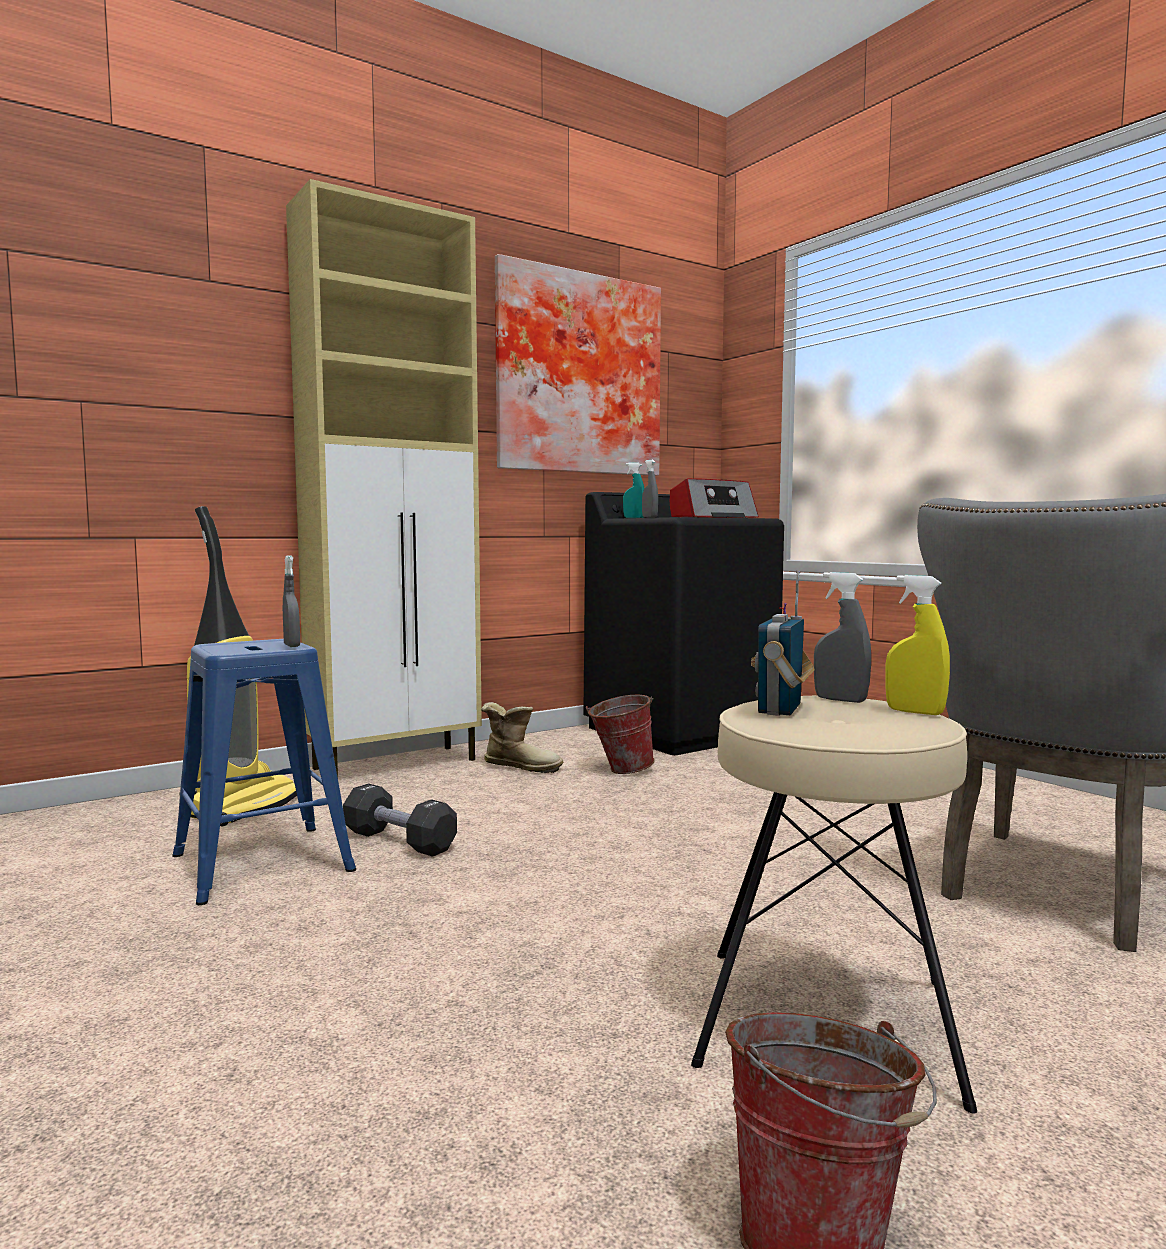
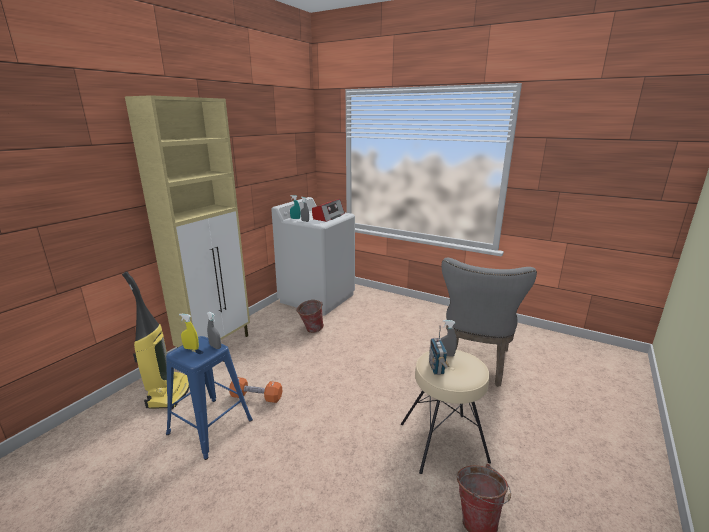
camera: 25 degrees left, 15 degrees up
(399, 841) = (256, 397): black dumbbell -> orange dumbbell
(521, 766) = (270, 336): boot -> none
(576, 375) = (262, 153): picture -> none
(681, 731) = (317, 298): black washing machine -> white washing machine
(915, 712) = (471, 360): yellow spray bottle -> yellow spray bottle (191, 348)

